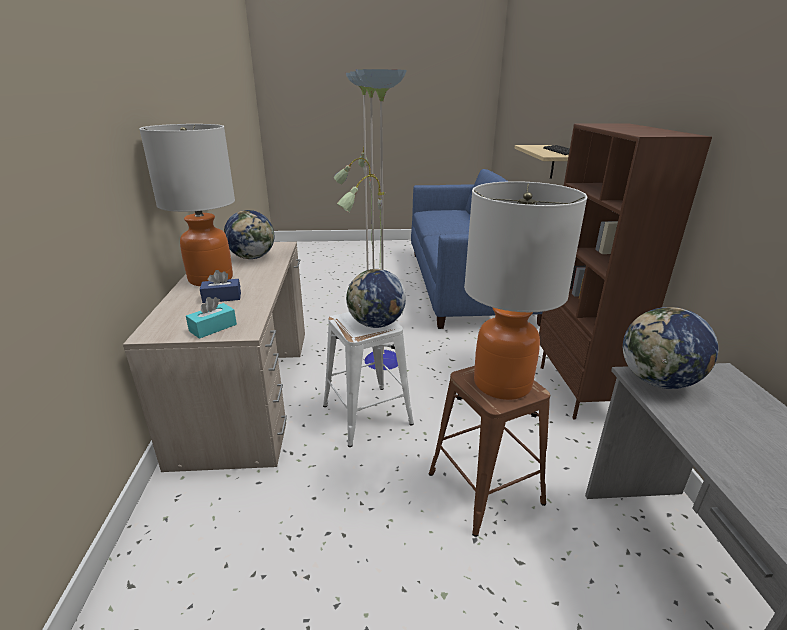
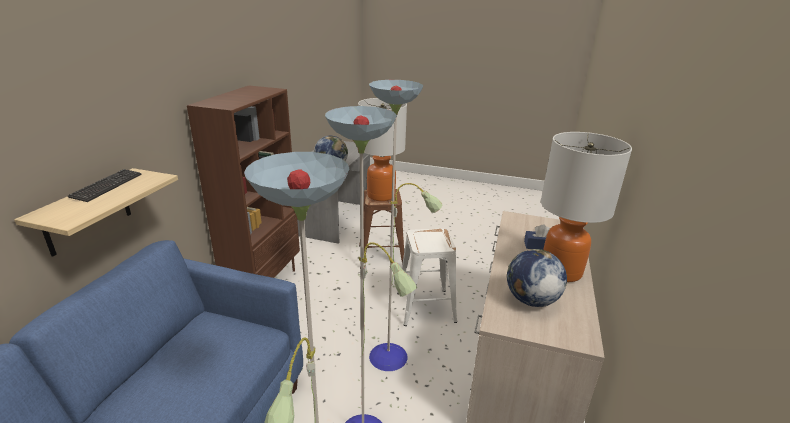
camera: 160 degrees left, 0 degrees up
(213, 328) = (533, 222): turquoise tissue box -> none
(376, 324) = (423, 236): globe -> none

